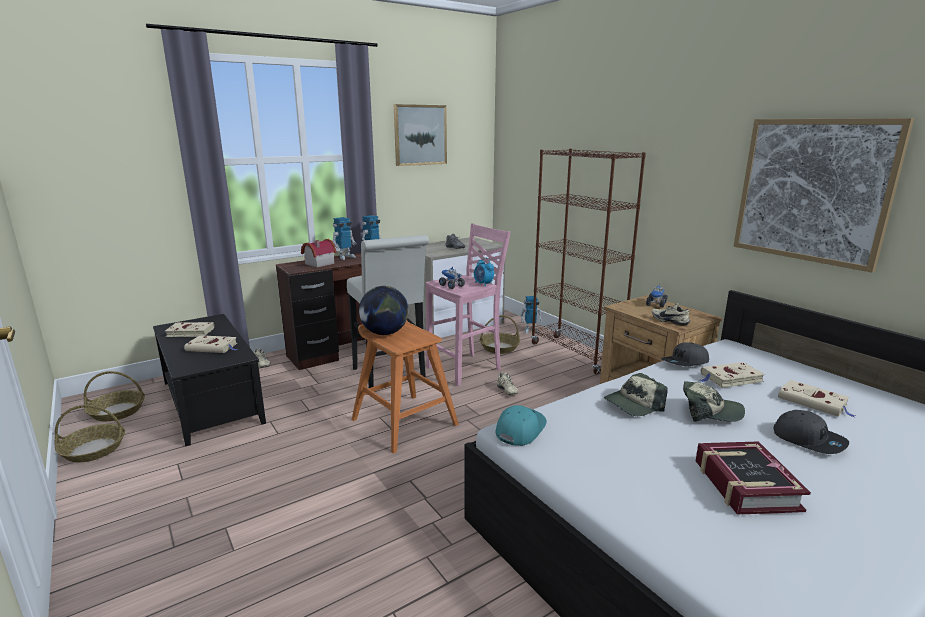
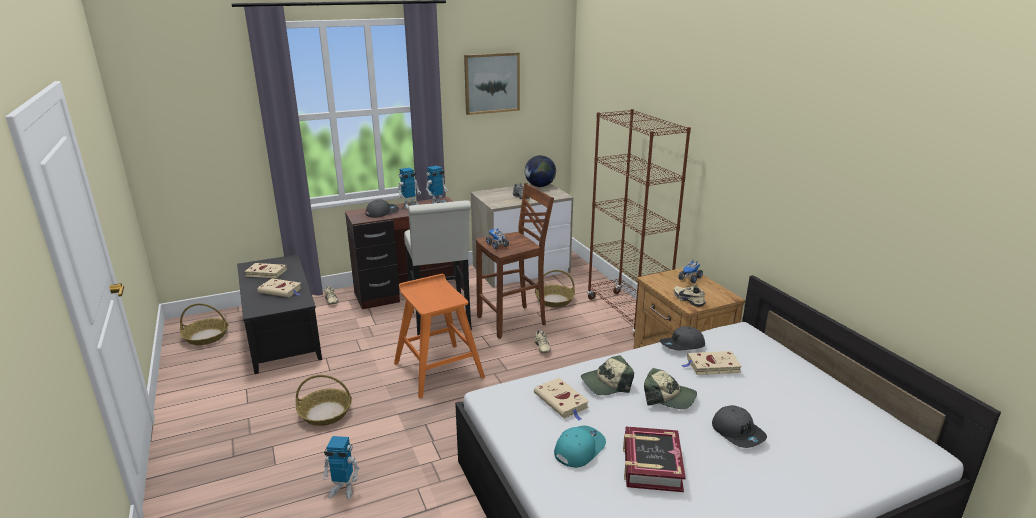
camera: 10 degrees right, 5 degrees up
(93, 450) = (184, 369): basket -> basket (325, 413)
(318, 263) = (382, 212): toy house -> grey cap
(385, 333) = (421, 292): globe -> globe (540, 186)
(466, 369) = (513, 321): pink stool -> brown stool
(483, 284) = (528, 245): alarm clock -> none
(520, 429) = (497, 396): turquoise cap -> turquoise cap (579, 449)
(530, 330) = (594, 283): toy robot -> toy robot (343, 489)
(813, 191) = (818, 193): picture -> none
(814, 402) = (773, 397): beige book -> beige book (562, 402)

